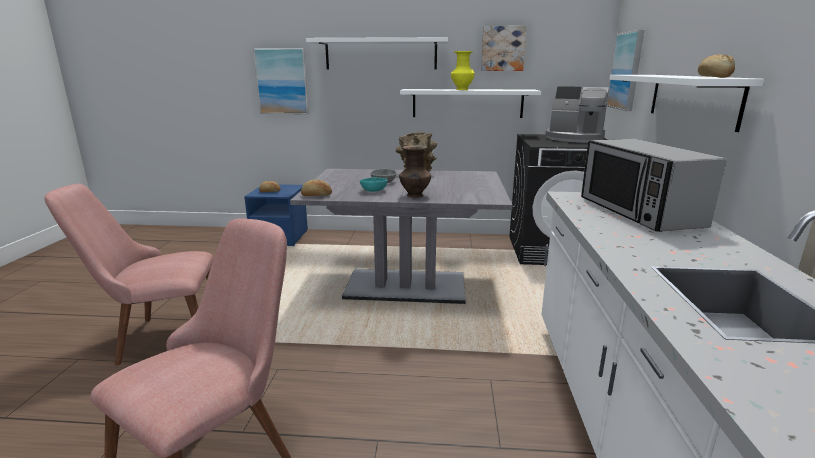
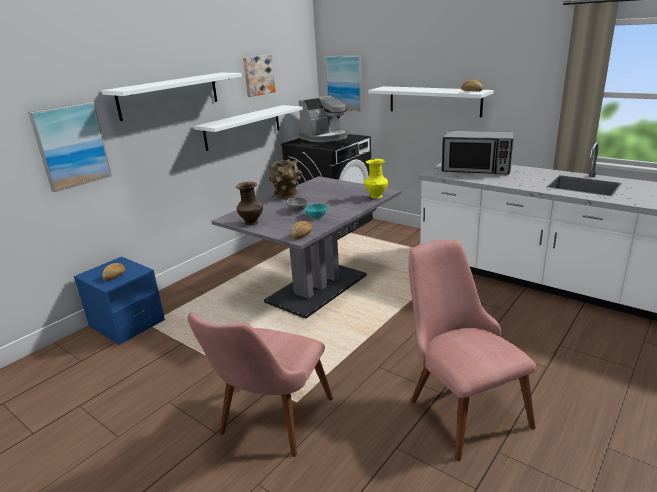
camera: 55 degrees left, 5 degrees up
(415, 196) = (348, 208): brown vase -> brown vase (252, 223)
(461, 90) = (252, 116): yellow vase -> yellow vase (376, 196)

